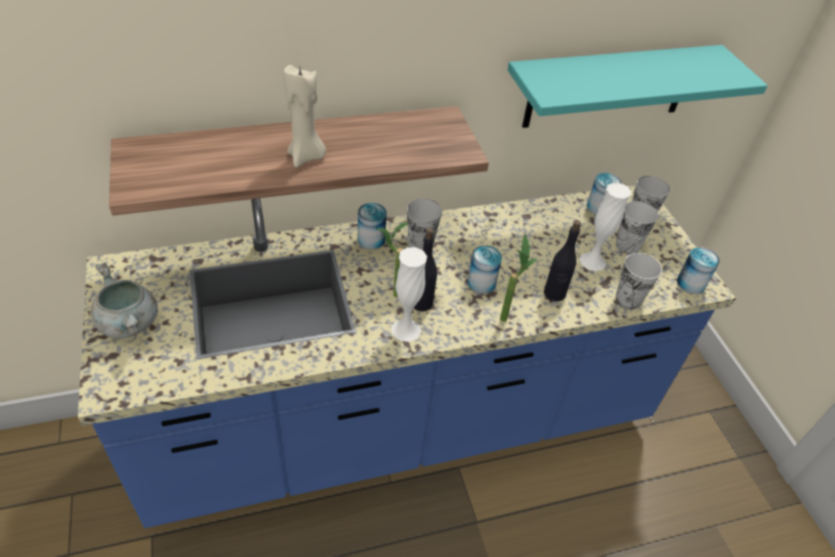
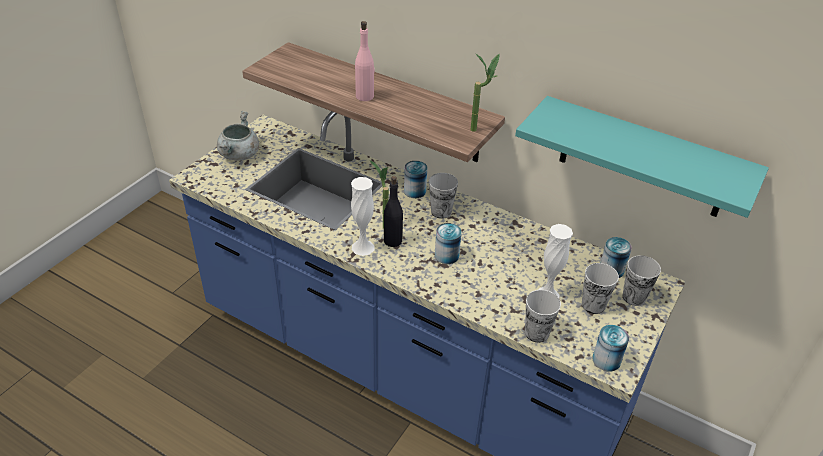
camera: 50 degrees right, 5 degrees down
(306, 157) = (365, 96): beige candle -> pink bottle
(506, 314) = (435, 281): potted plant -> potted plant (479, 129)
(554, 293) = (486, 293): black bottle -> none

